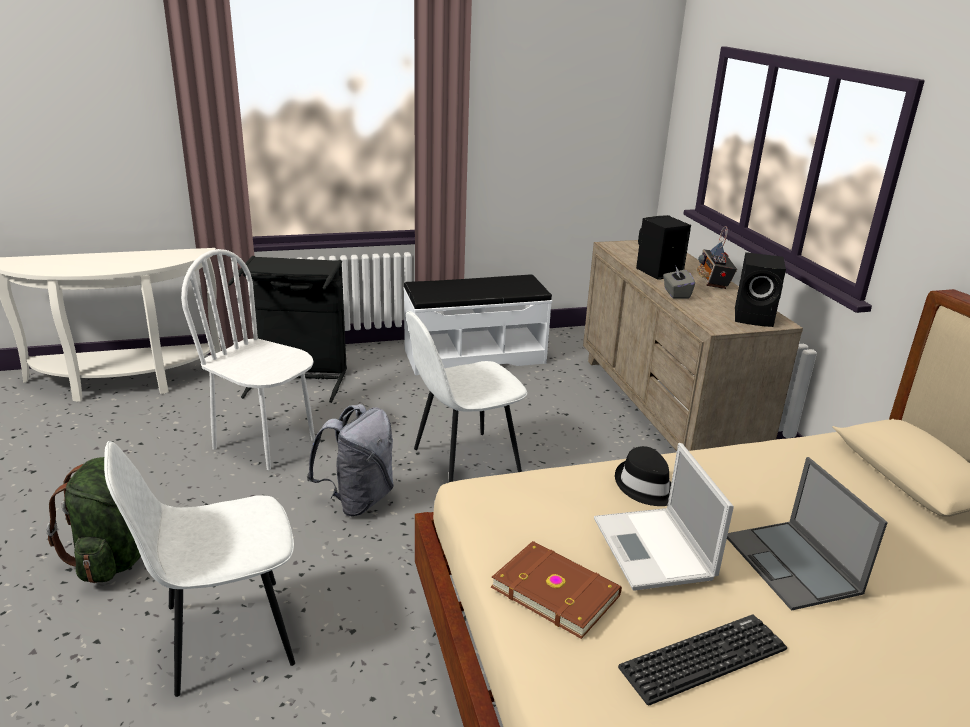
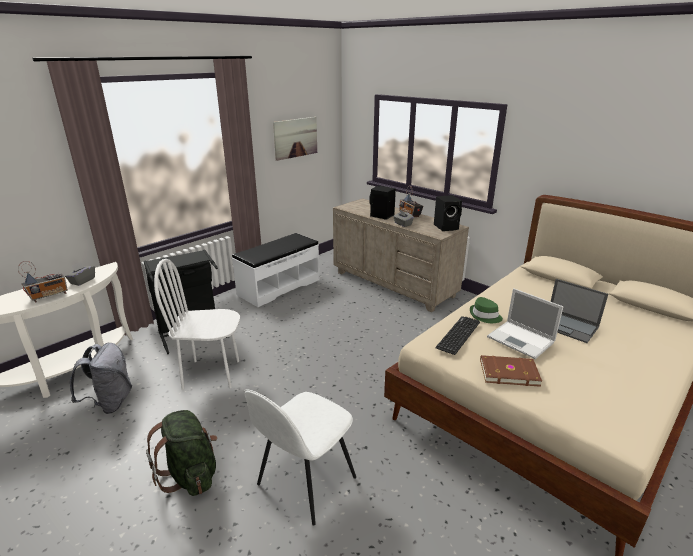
camera: 30 degrees left, 0 degrees up
(99, 268) = (49, 296): none -> radio
(152, 260) = (82, 281): none -> grey tissue box
(358, 500) = (298, 383): grey backpack -> grey backpack (110, 402)
(463, 463) = (331, 344): white chair -> none
(565, 111) = (295, 138): none -> picture
(645, 487) = (485, 316): black hat -> green hat
(703, 658) = (583, 374): keyboard -> keyboard (458, 335)

